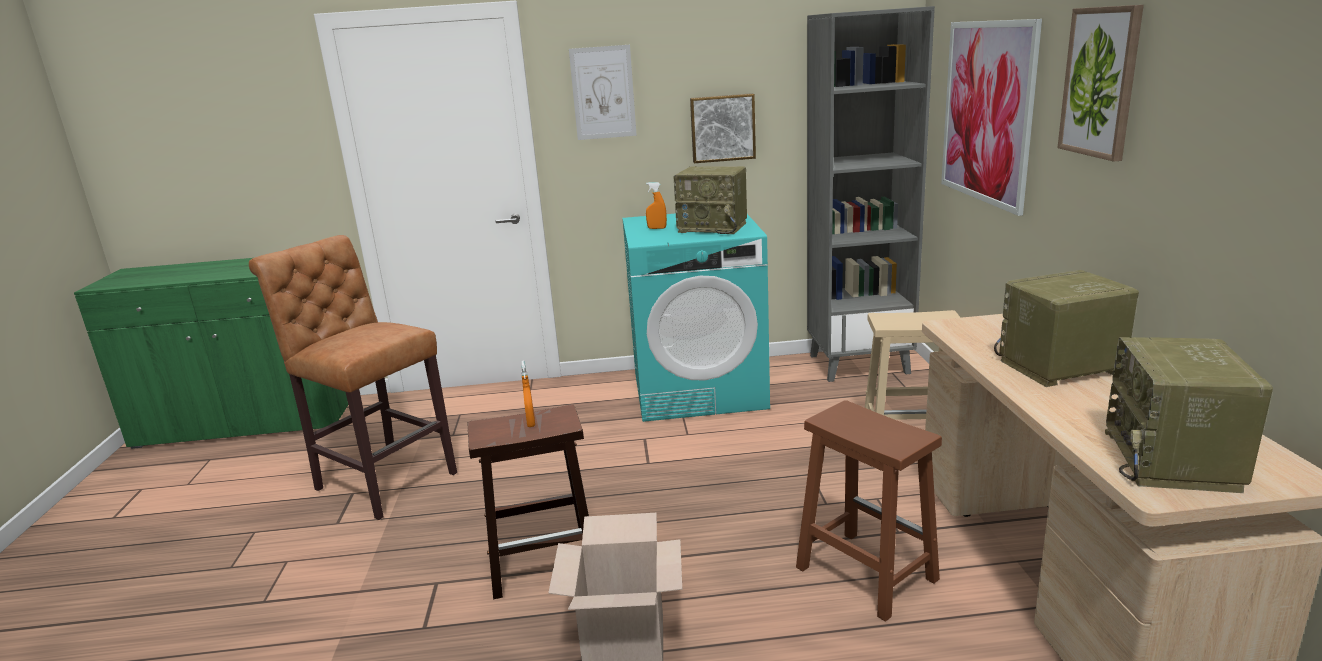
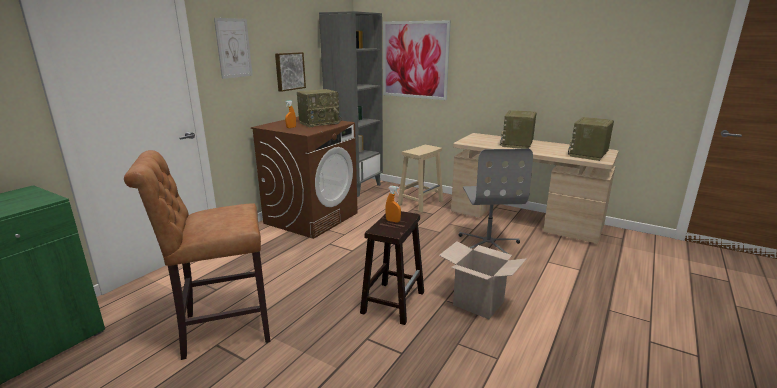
camera: 55 degrees left, 0 degrees up
(699, 390) = (311, 218): turquoise washing machine -> brown washing machine
(864, 573) = (488, 243): brown stool -> grey office chair
(1100, 82) = (490, 44): picture -> none
(1173, 461) = (588, 155): radio -> radio turned 75 degrees clockwise

